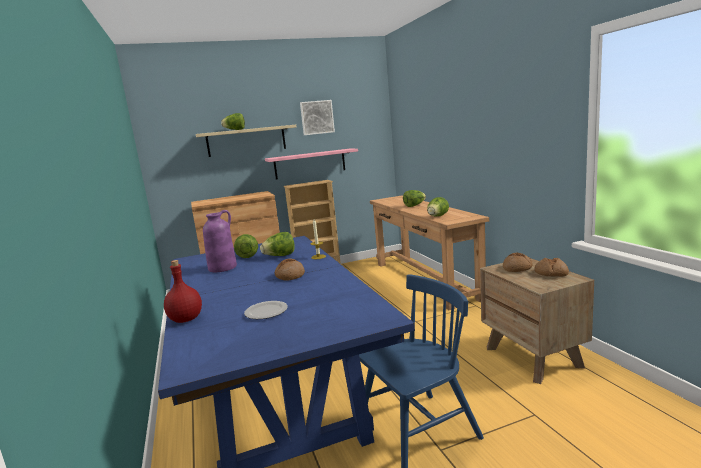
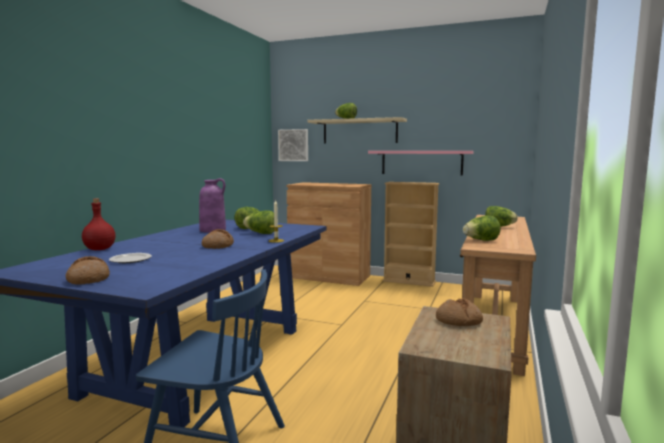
camera: 40 degrees right, 5 degrees down
(317, 117) = (437, 112): picture -> picture (293, 145)
(551, 273) = (478, 341): bread -> bread (88, 279)

